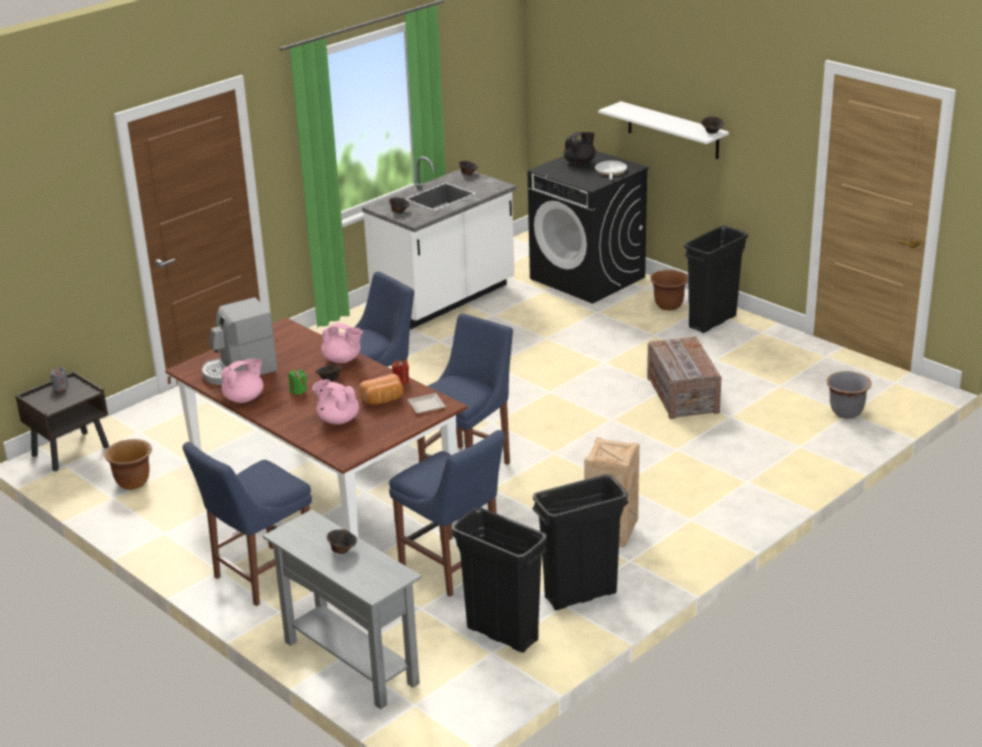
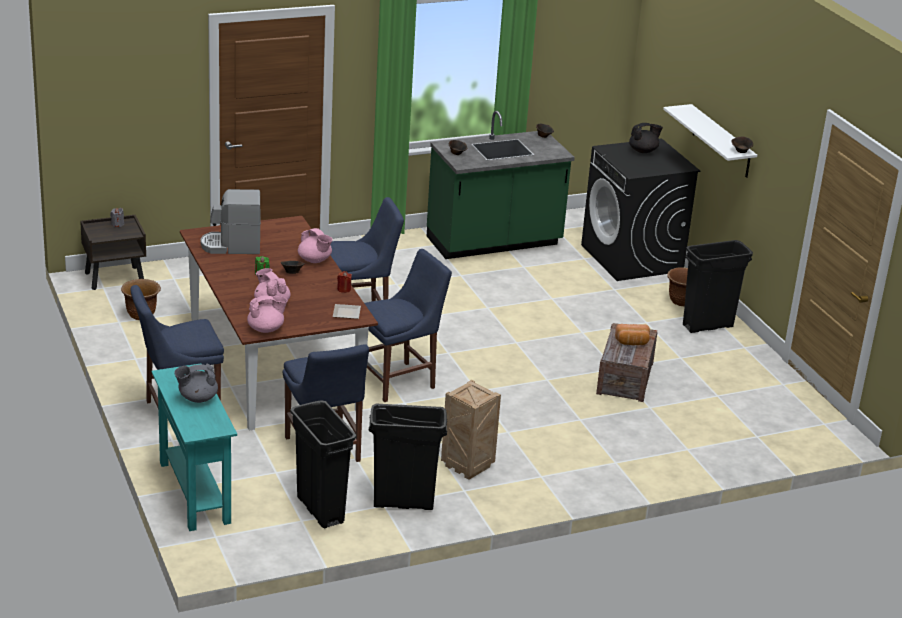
camera: 20 degrees right, 0 degrees up
(244, 398) = (218, 268): pink teapot -> pink teapot (266, 329)
(342, 550) = (197, 398): brown bowl -> grey teapot
(350, 662) = (194, 492): grey console table -> turquoise console table
(383, 400) = (318, 299): bread -> bread (632, 343)
(445, 300) = (494, 243): white counter -> green counter
(610, 172) = (661, 166): frying pan -> none
(846, 412) = (754, 435): grey planter -> none

